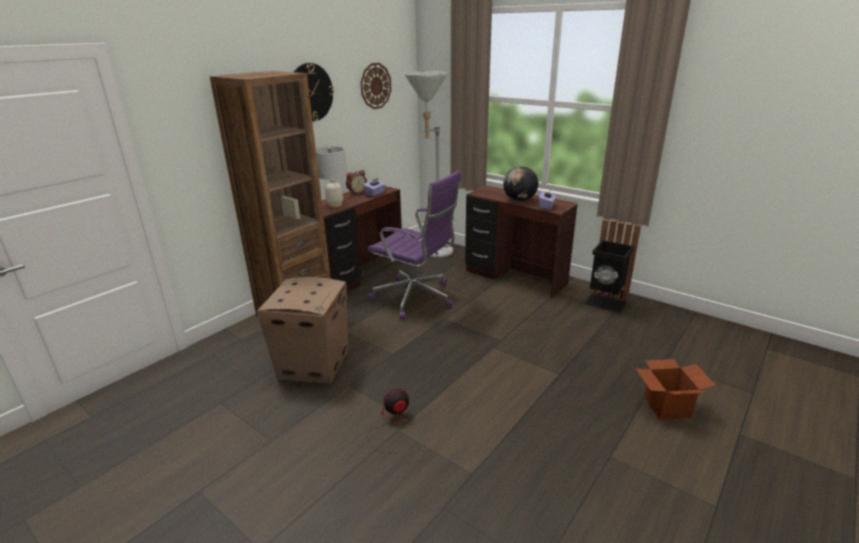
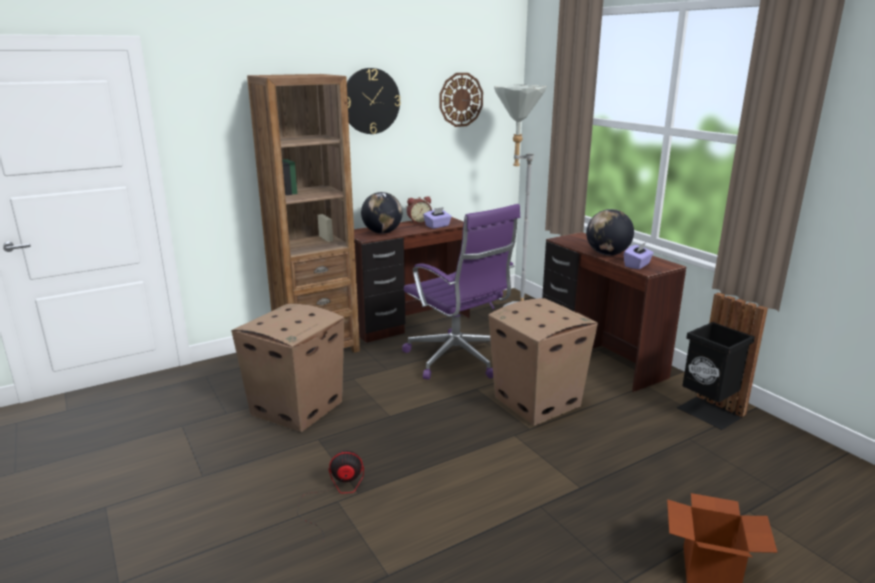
camera: 20 degrees right, 5 degrees down
(335, 205) = (382, 232): white table lamp -> globe
(492, 319) = (536, 401): none -> cardboard box

